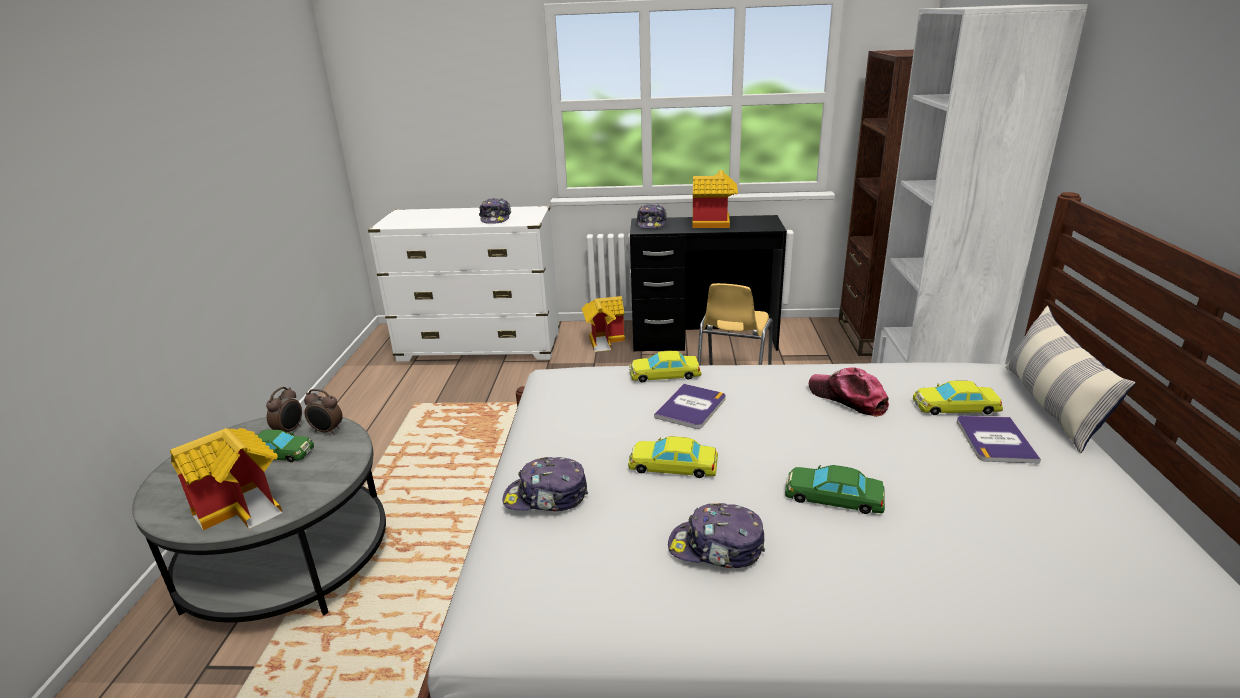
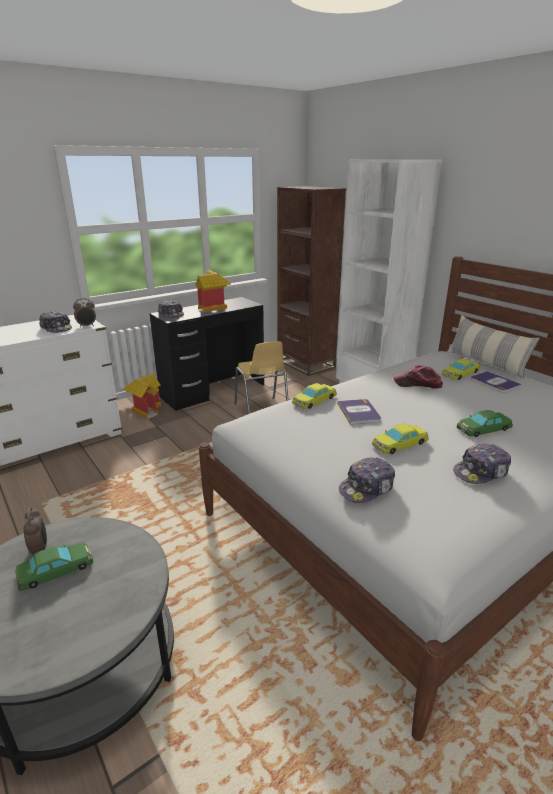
camera: 40 degrees left, 0 degrees up
(245, 507) = (96, 620): toy house -> none
(327, 431) = (80, 533): alarm clock -> alarm clock (87, 326)

